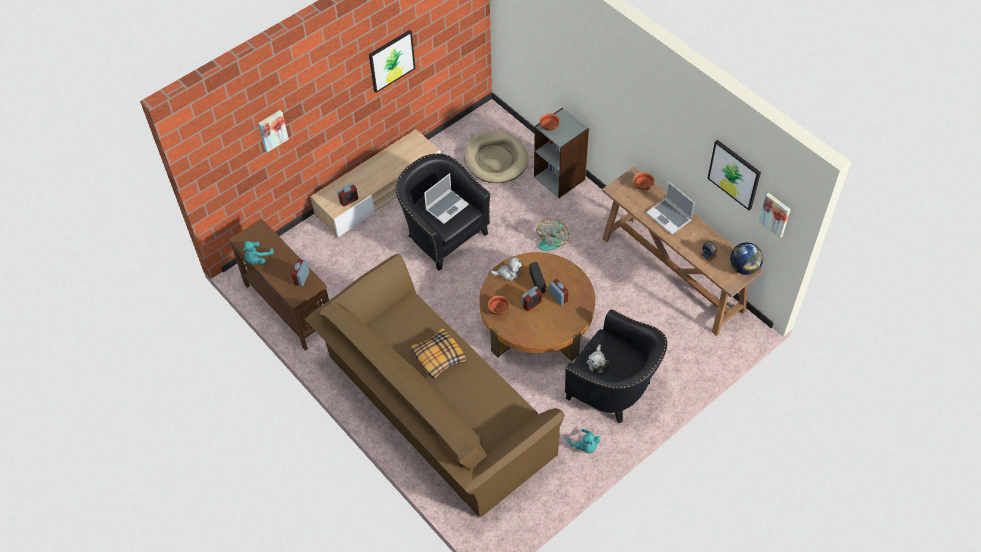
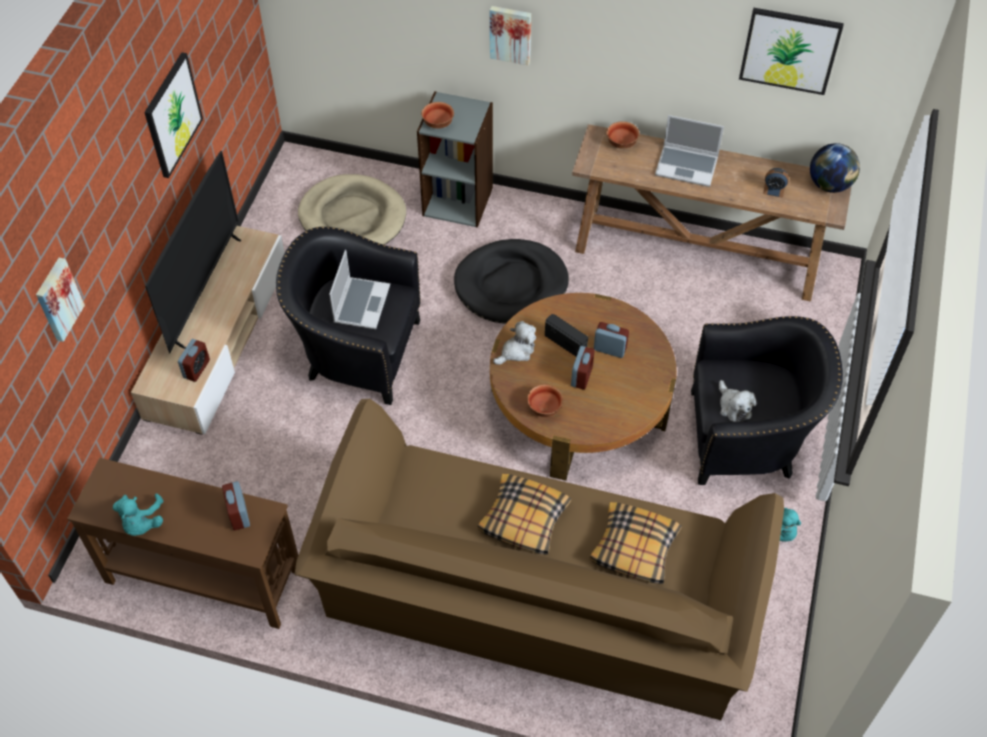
camera: 35 degrees left, 0 degrees up
(381, 161) = (204, 290): none -> television
(481, 401) = (634, 548): none -> pillow
(552, 239) = (511, 285): fan -> black dog bed
(775, 214) = (873, 79): picture -> picture (511, 34)

